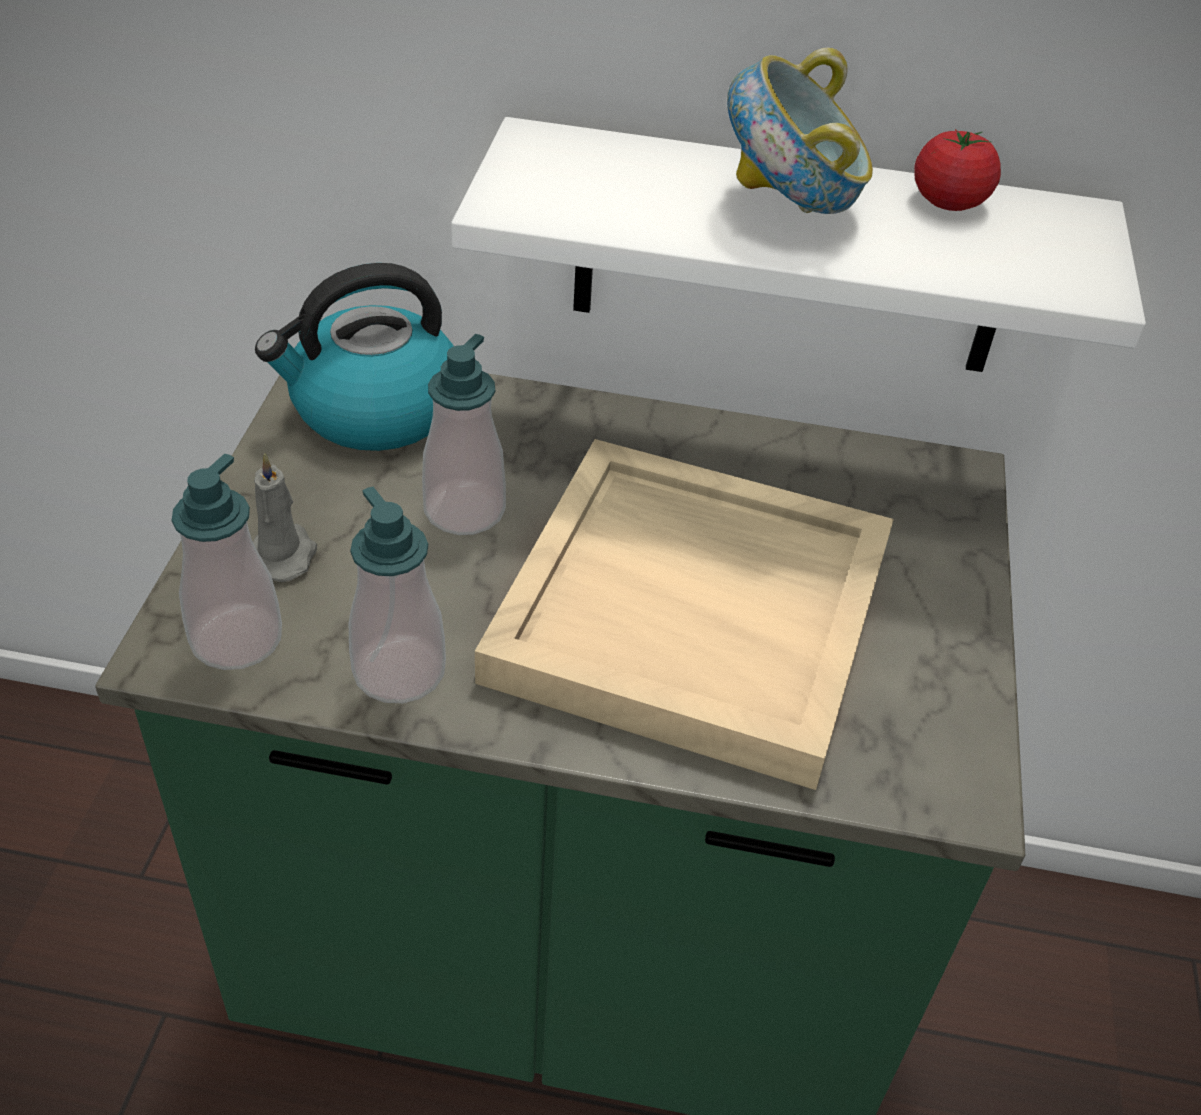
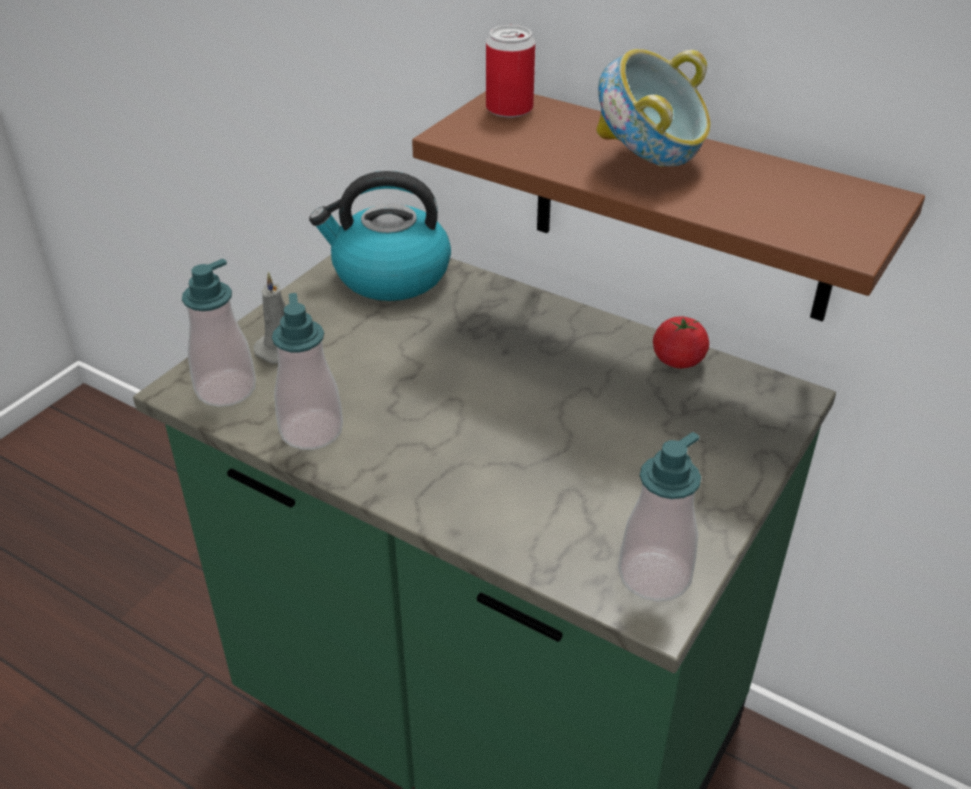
camera: 25 degrees right, 5 degrees down
(464, 510) = (411, 346): soap dispenser -> soap dispenser (654, 575)
(553, 154) = (509, 109): none -> can
(696, 612) = (530, 442): beige tray -> none
(790, 252) = (681, 205): white shelf -> brown shelf
(948, 202) = (777, 175): tomato -> tomato (678, 360)

